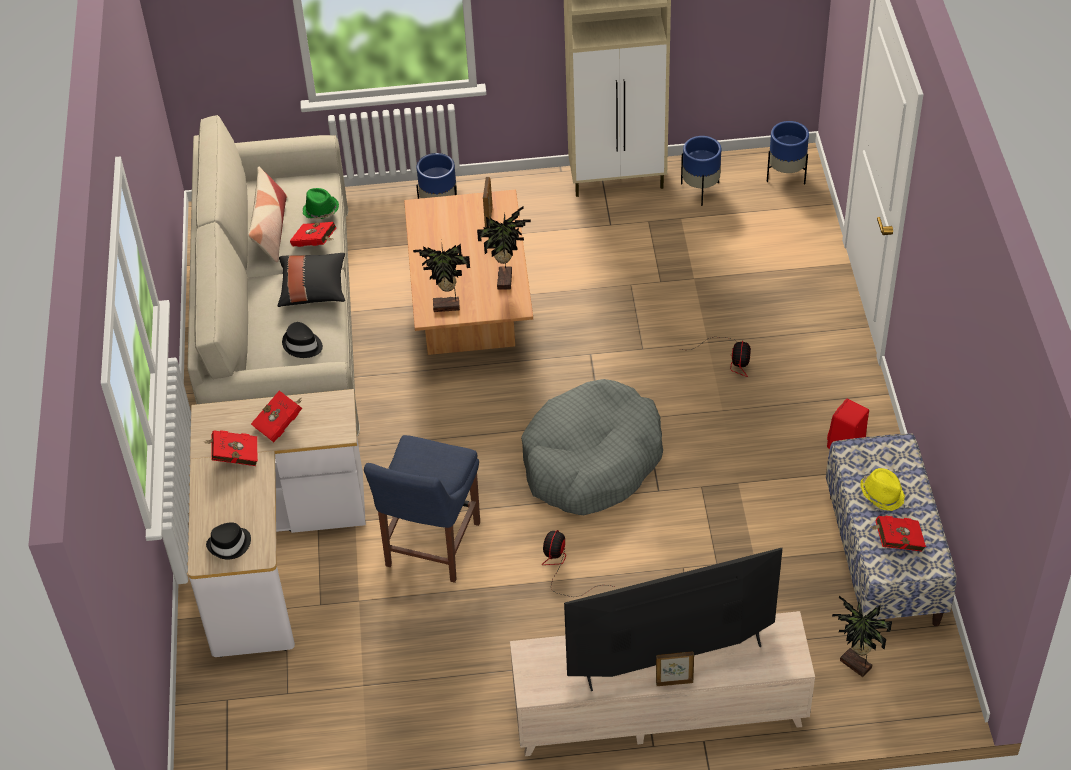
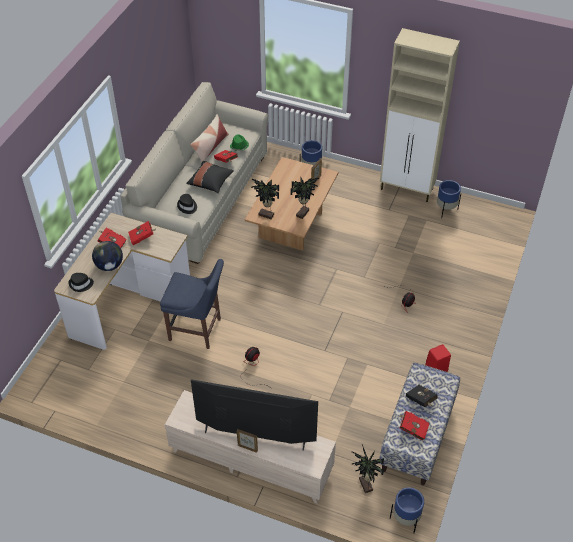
camera: 25 degrees right, 0 degrees up
(257, 493) = (109, 266): none -> globe
(430, 548) = (197, 330): blue chair -> blue chair turned 120 degrees counterclockwise
(591, 461) = (301, 321): grey dog bed -> none
(786, 176) = (495, 219): blue planter -> blue planter (405, 519)
(882, 494) = (421, 401): yellow hat -> black book

